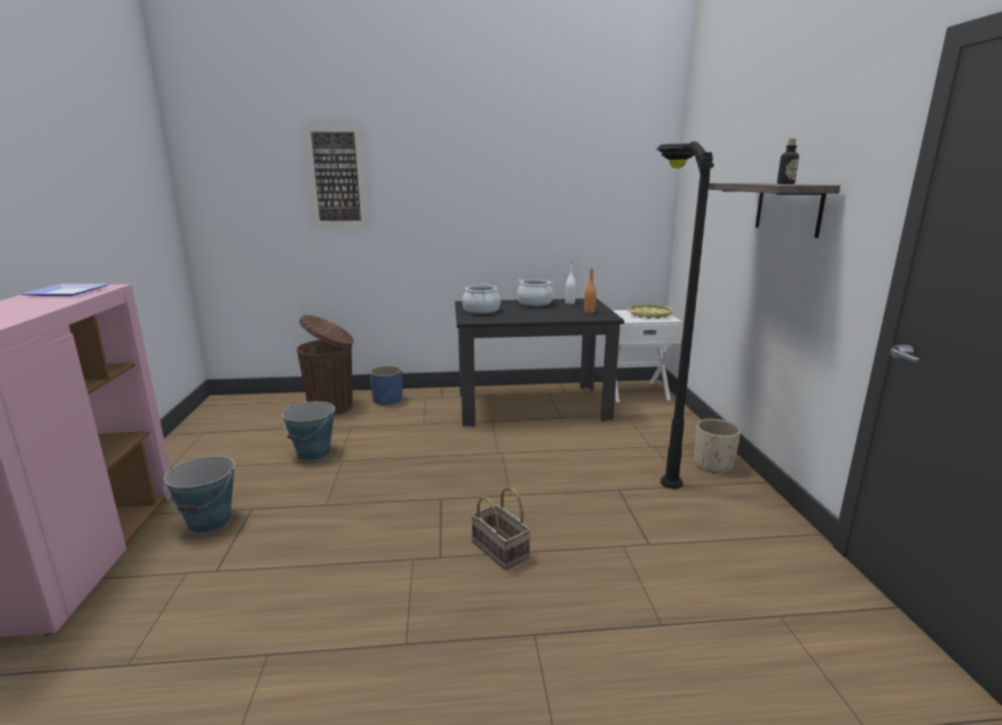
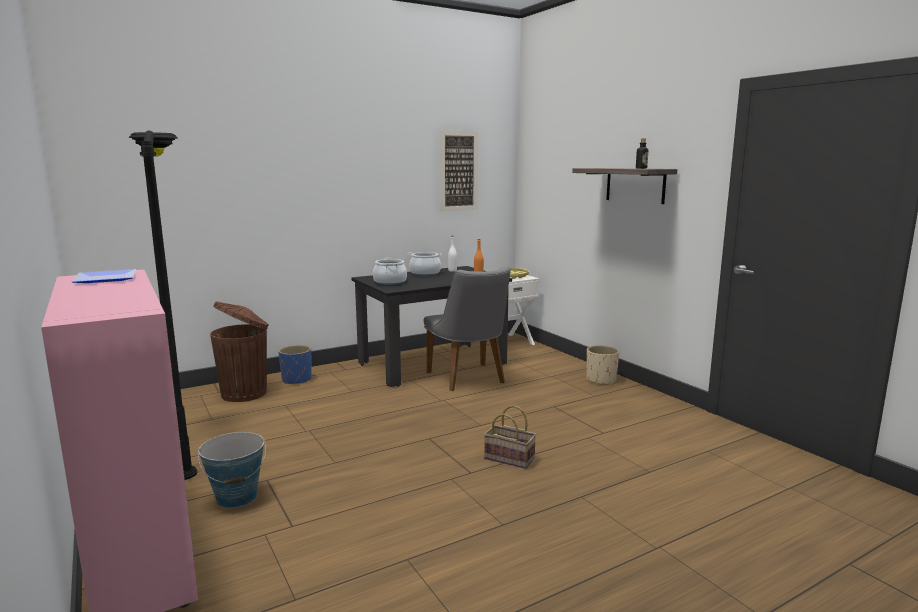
camera: 25 degrees left, 5 degrees down
(314, 453) = (274, 430): bucket -> none
(336, 177) = (234, 165): picture -> picture (459, 171)
(553, 432) = (469, 379): none -> grey chair
(656, 452) = (557, 379): black floor lamp -> black floor lamp (187, 445)

